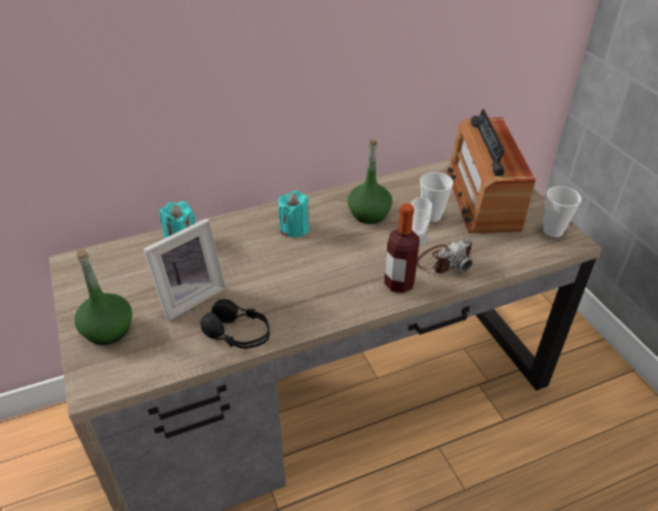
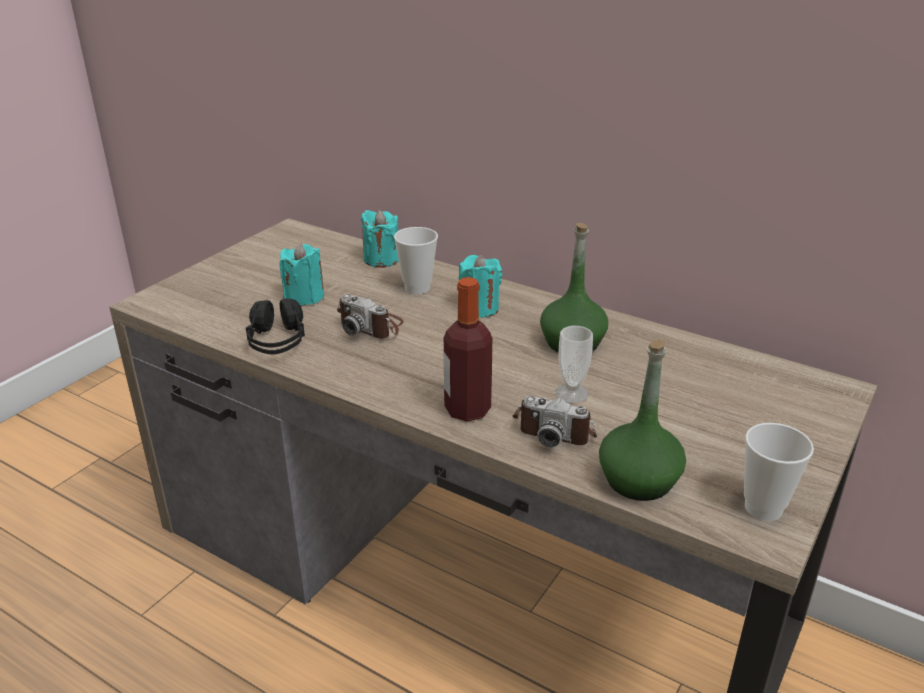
camera: 55 degrees right, 10 degrees down
(108, 330) = (222, 279): green bottle -> green bottle (638, 481)
(189, 296) = (304, 296): picture frame -> turquoise candle
(265, 281) = (371, 326): none -> camera
(431, 216) = (635, 388): cup -> cup (417, 288)
(482, 198) = (740, 416): radio -> none

